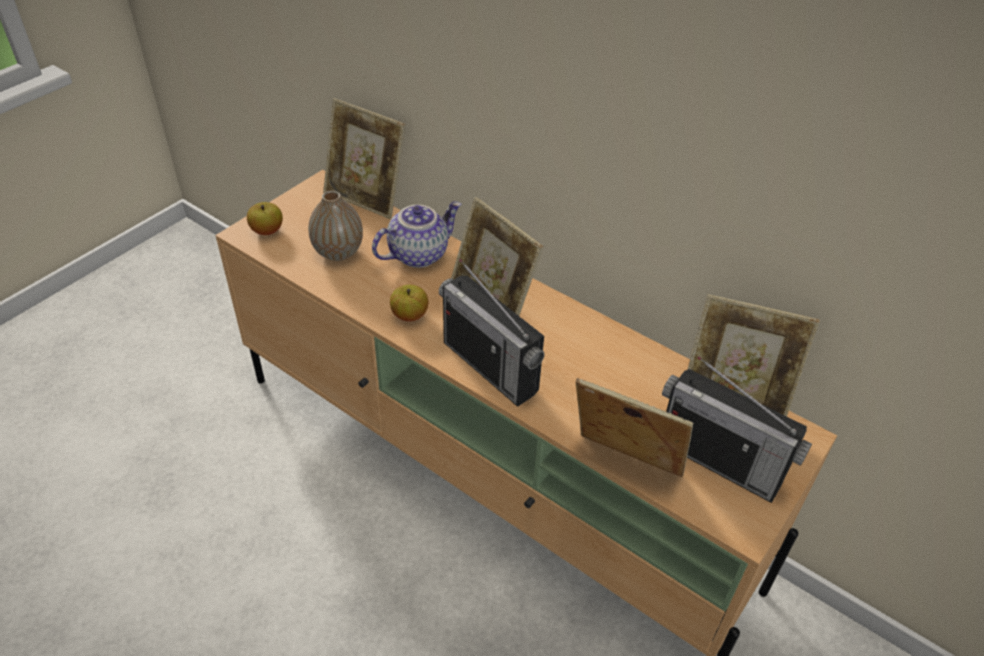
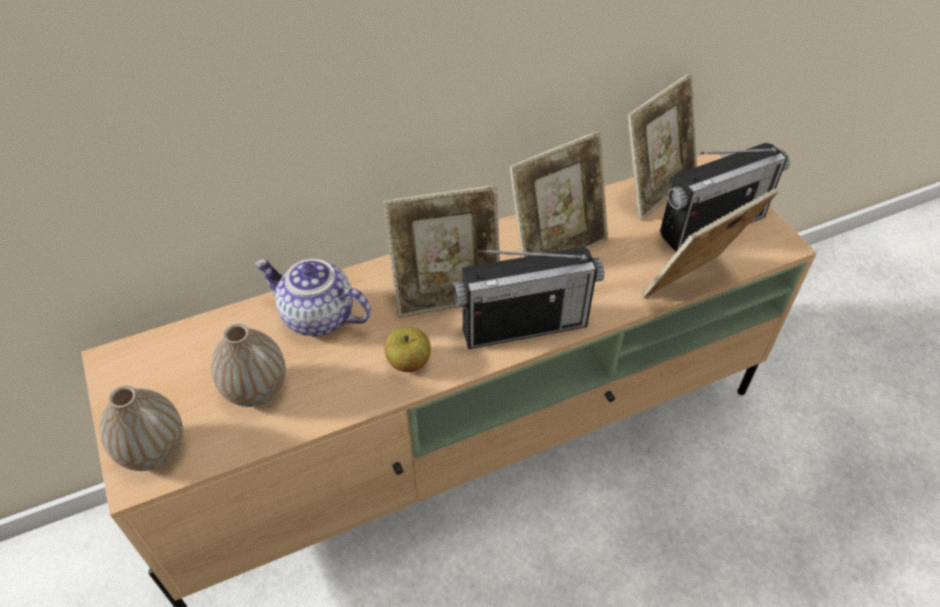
camera: 60 degrees left, 5 degrees up
(267, 231) = (153, 450): apple -> vase
(366, 198) = (179, 328): picture frame -> picture frame (557, 246)
(418, 254) = (317, 318): teapot -> teapot turned 60 degrees counterclockwise

